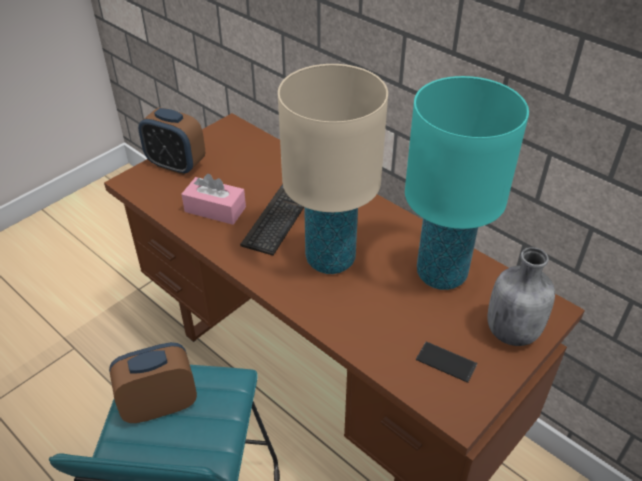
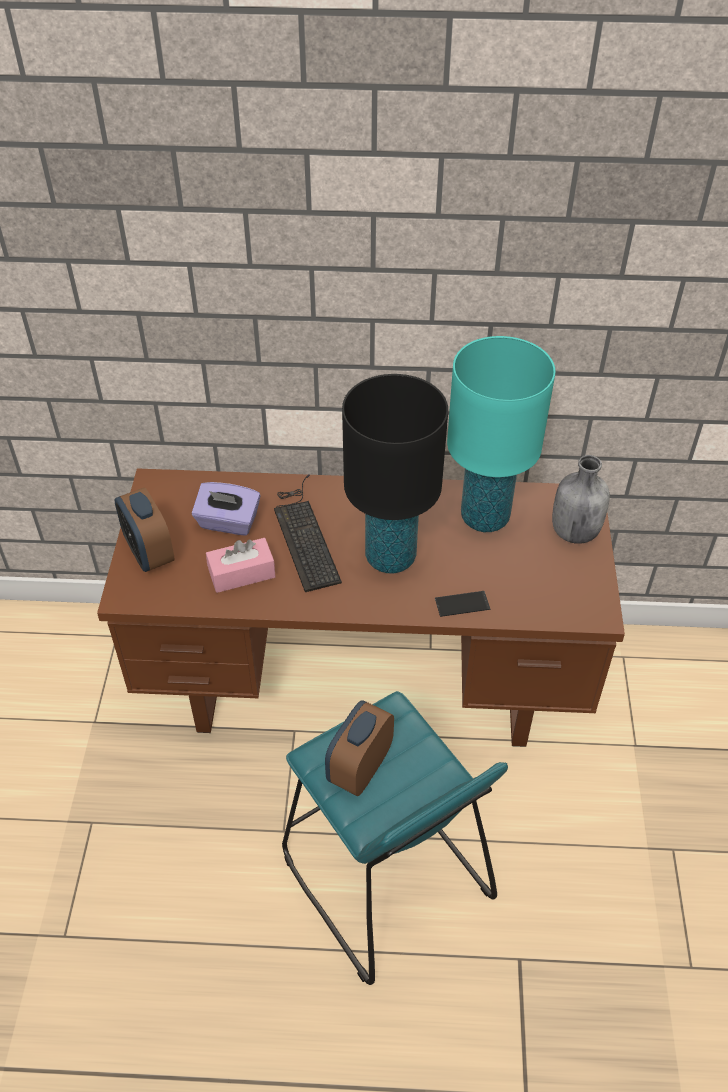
camera: 40 degrees left, 5 degrees up
(176, 165) = (149, 553): alarm clock -> alarm clock turned 75 degrees clockwise
(246, 173) = (228, 522): none -> purple tissue box
(330, 259) = (390, 557): beige table lamp -> black table lamp
(446, 362) = (555, 583): phone -> phone (462, 604)

